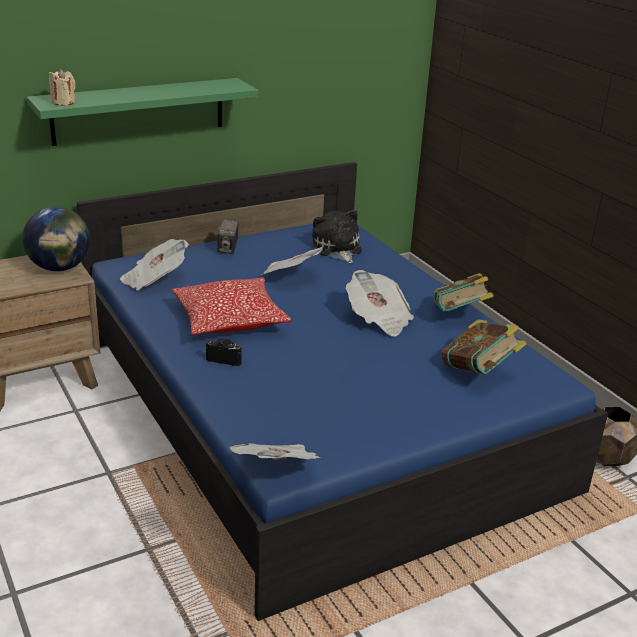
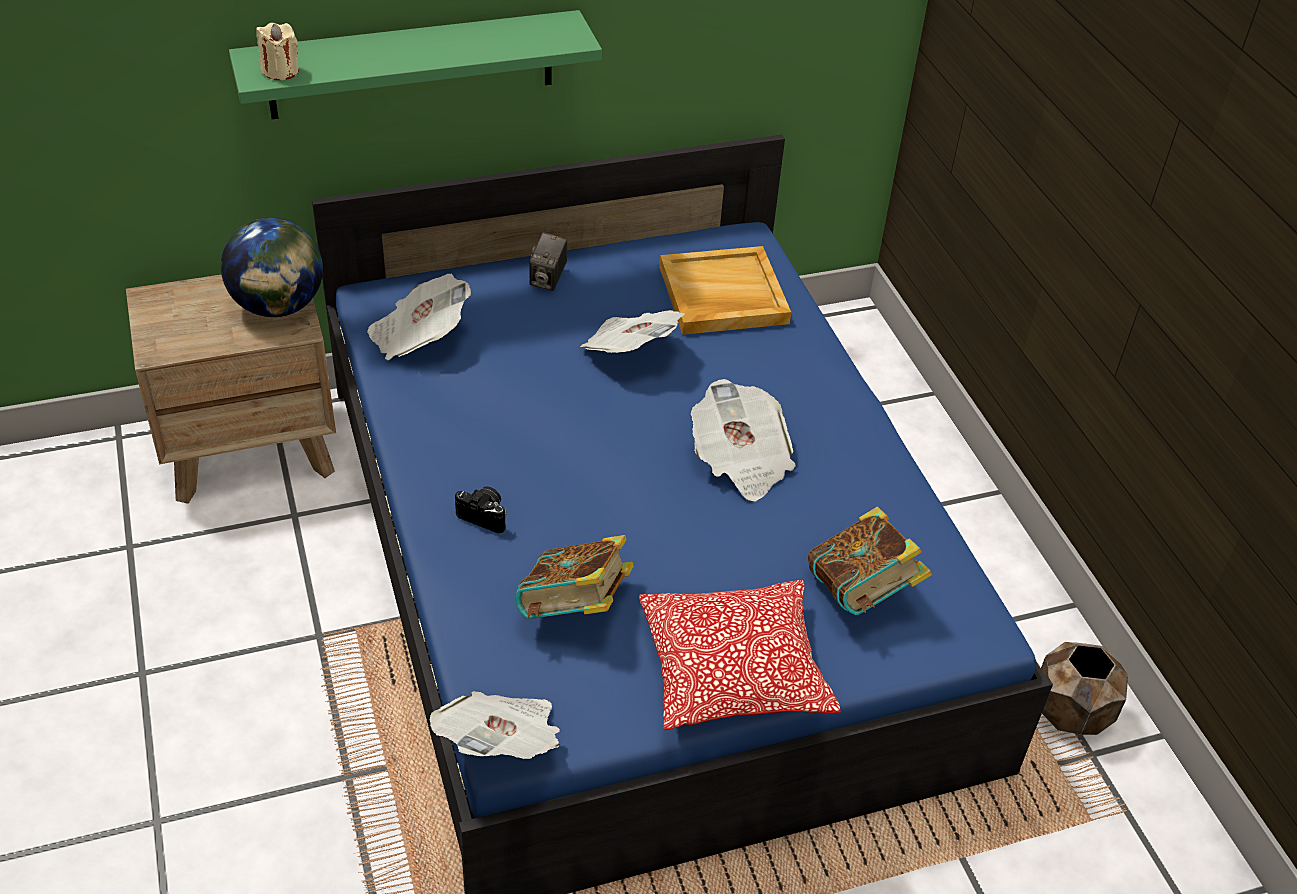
camera: 10 degrees right, 15 degrees up
(230, 320) = (511, 436): pillow -> pillow (733, 671)
(337, 249) = (722, 295): plush toy -> beige tray
(459, 316) = (873, 468): book -> book (574, 609)

